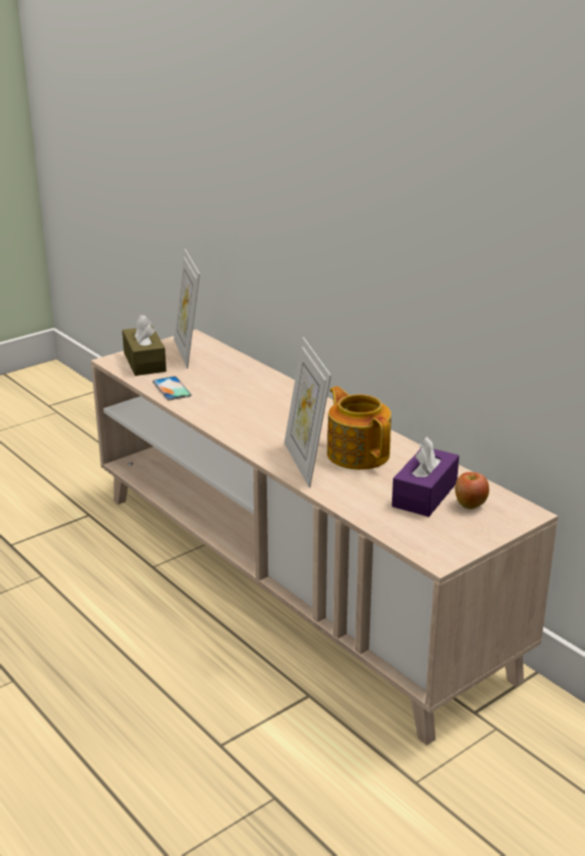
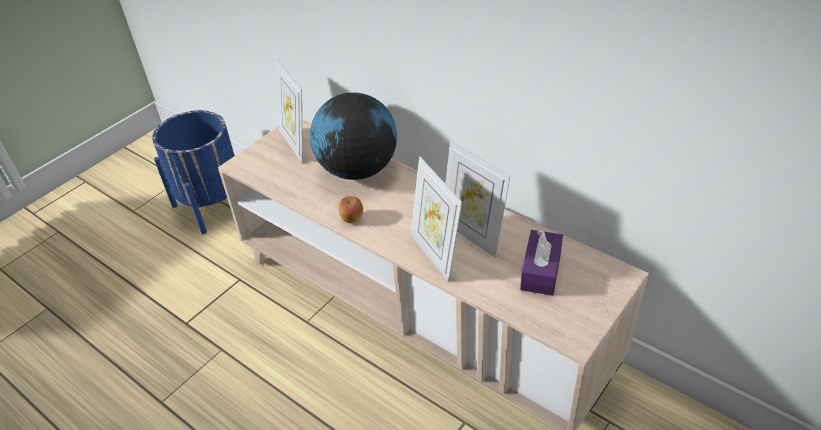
camera: 10 degrees left, 15 degrees up
(86, 441) = (213, 205): none -> blue planter
(144, 362) = (264, 162): brown tissue box -> none
(171, 388) = (297, 188): phone -> none
(248, 383) = (358, 170): none -> globe
(358, 453) = (473, 234): teapot -> picture frame
(469, 505) = (579, 275): apple -> apple (351, 218)

